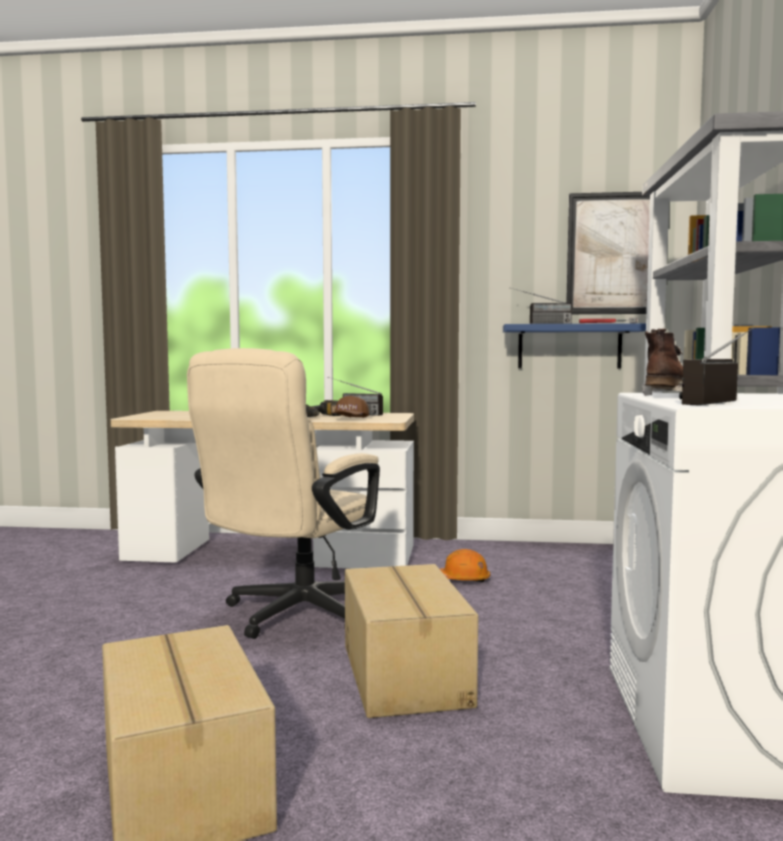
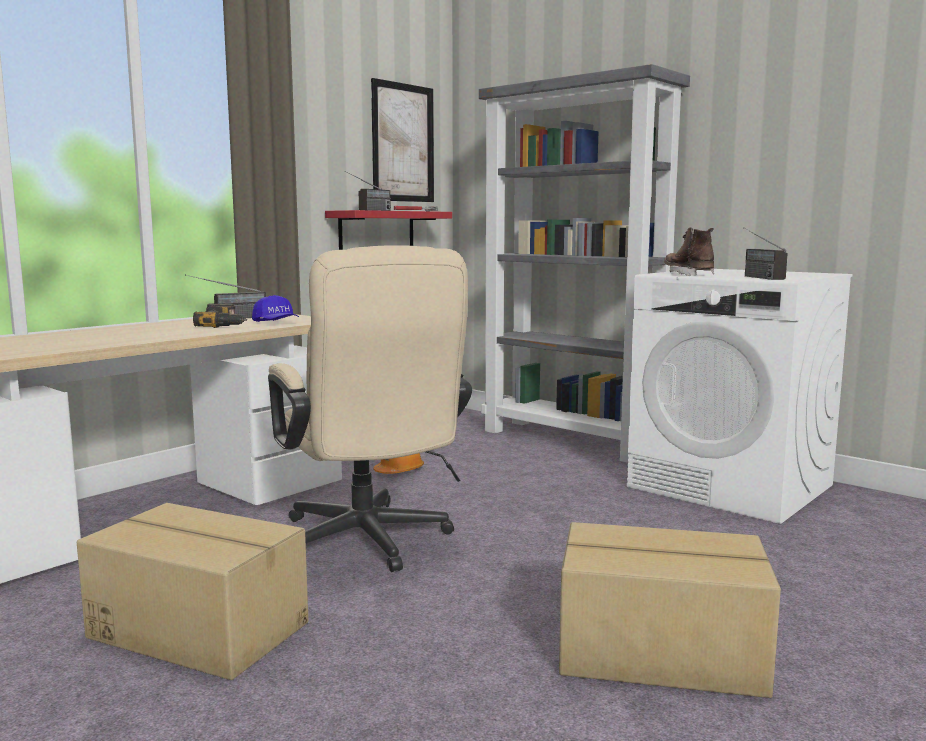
camera: 55 degrees left, 5 degrees up
(350, 419) = (276, 323): brown cap -> blue cap
(407, 674) = (558, 537): cardboard box -> cardboard box (200, 629)
(569, 346) = (377, 232): blue shelf -> red shelf

